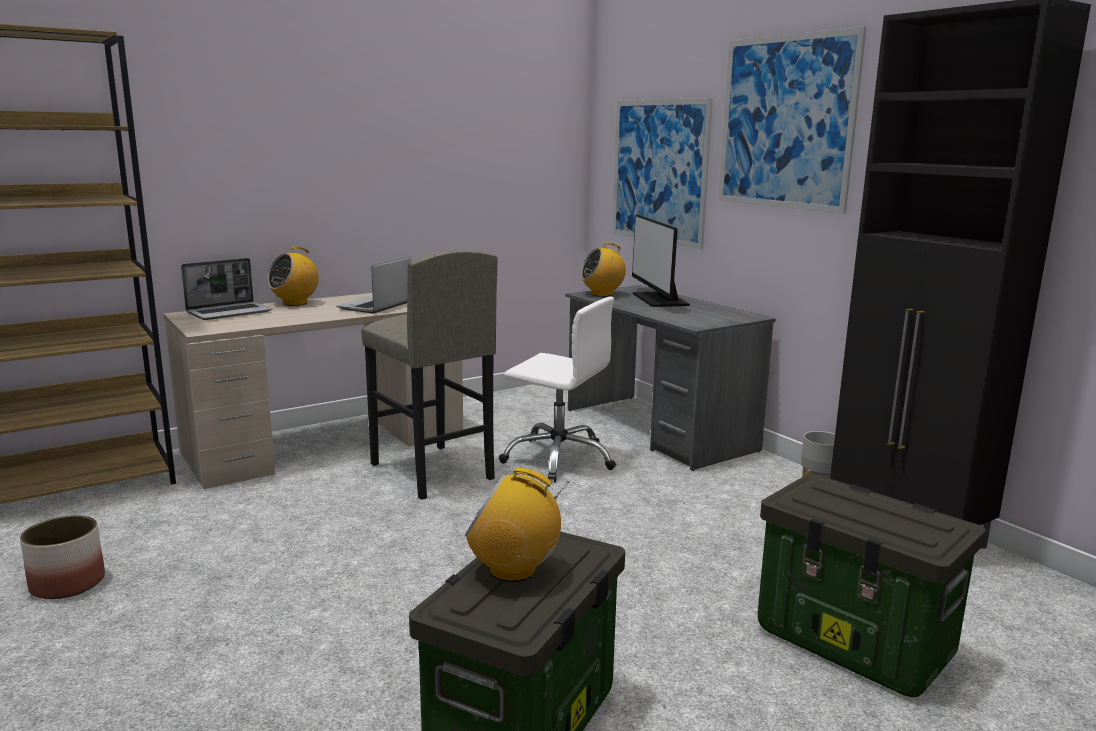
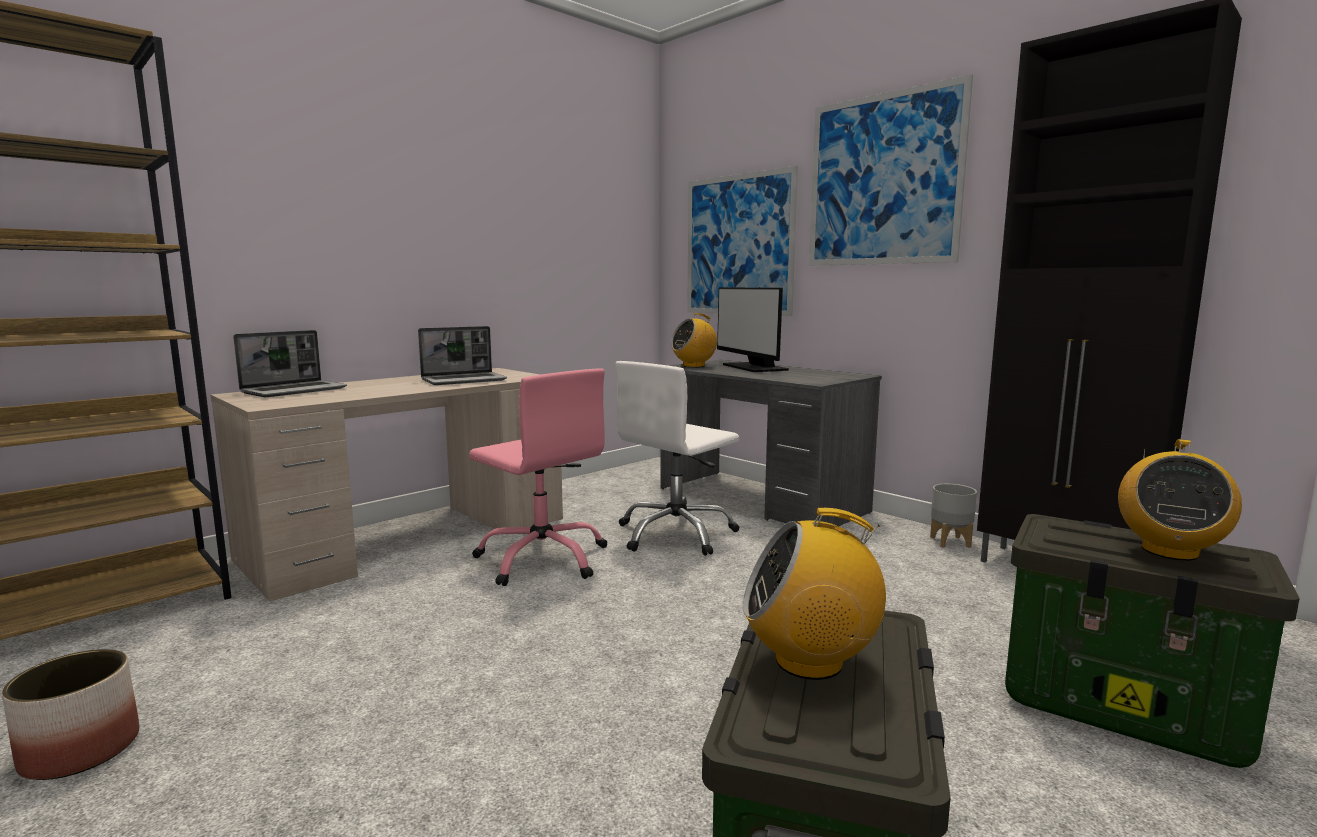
camera: 10 degrees left, 5 degrees down
(295, 303) = (370, 381): radio -> radio (1169, 551)
(375, 306) = (464, 380): laptop -> laptop turned 135 degrees counterclockwise
(431, 472) = (543, 559): grey stool -> pink office chair
(559, 458) = (676, 534): white office chair -> white office chair turned 120 degrees clockwise

